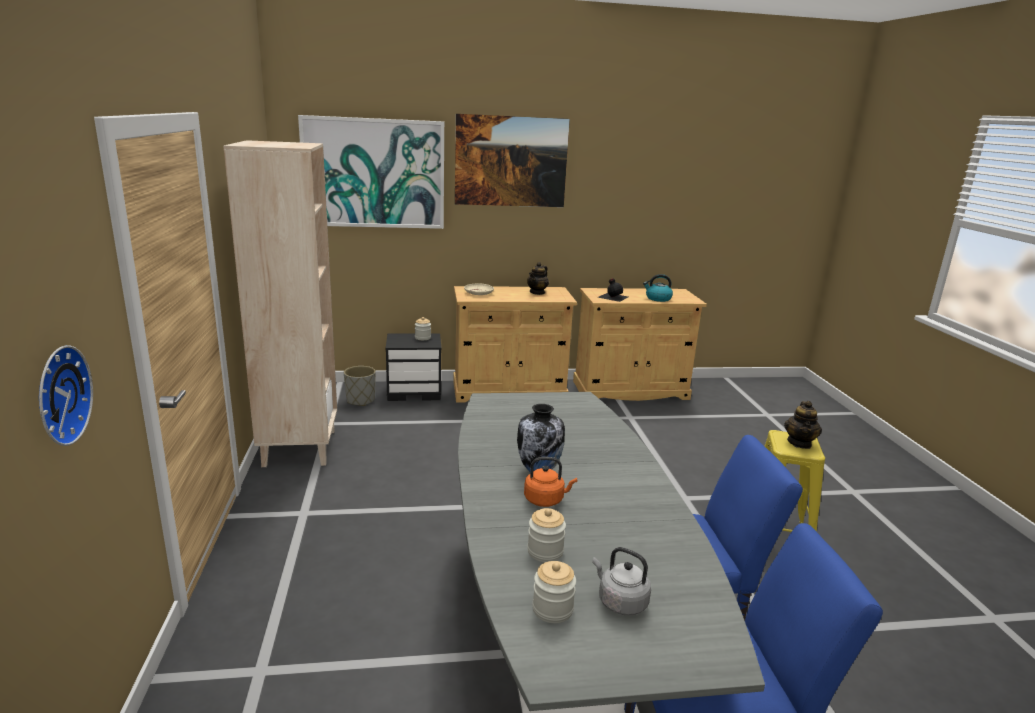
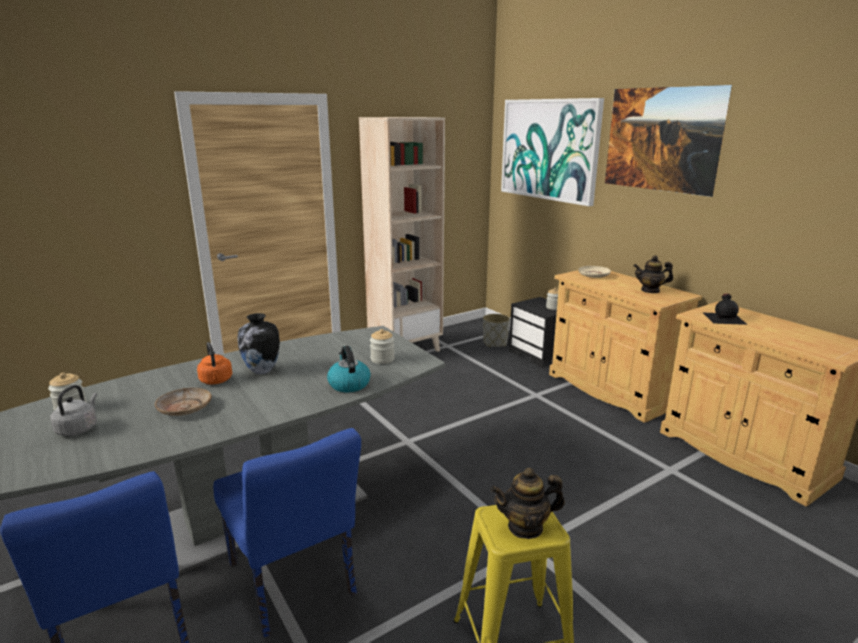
camera: 65 degrees right, 0 degrees up
(58, 395) = (97, 218): wall clock -> none
(545, 551) = (142, 393): jar -> jar (382, 359)
(606, 526) = (184, 408): none -> beige plate
(658, 298) = (782, 338): kettle -> kettle (348, 384)

